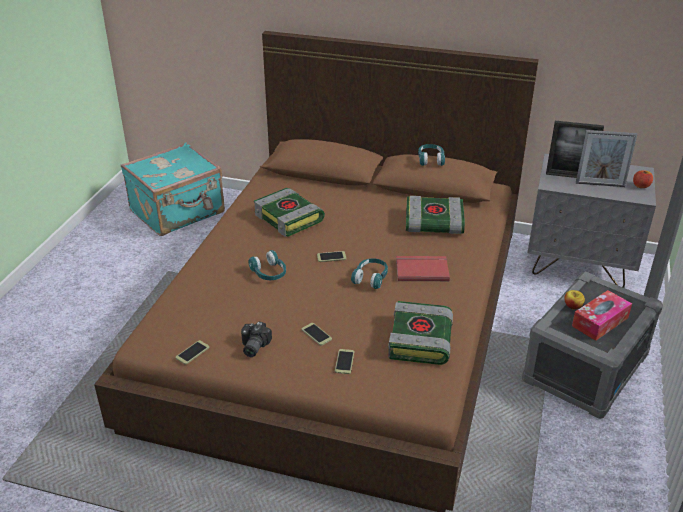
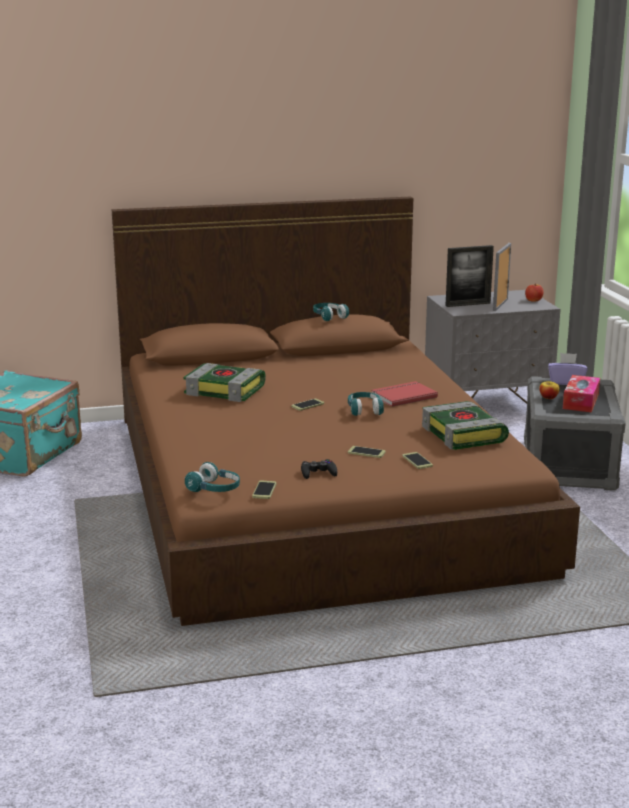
camera: 30 degrees left, 15 degrees down
(252, 346) = (318, 473): camera -> black game controller
(269, 273) = (262, 427): turquoise headphones -> turquoise headphones (214, 489)
(433, 223) = (371, 368): book -> none
(600, 184) = (500, 305): picture frame -> picture frame turned 135 degrees clockwise
(611, 290) = (566, 382): none -> purple tissue box

